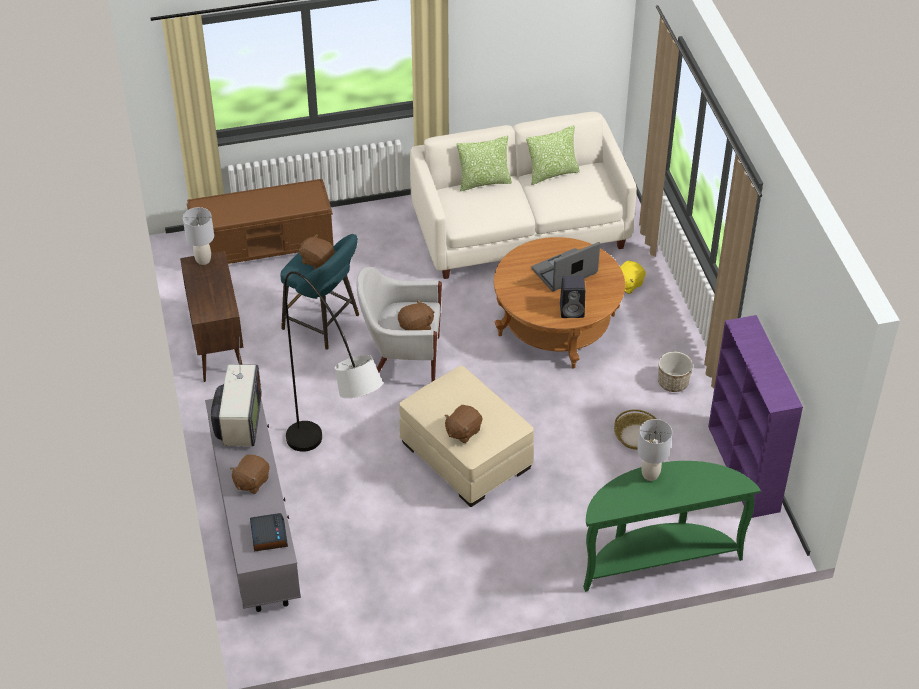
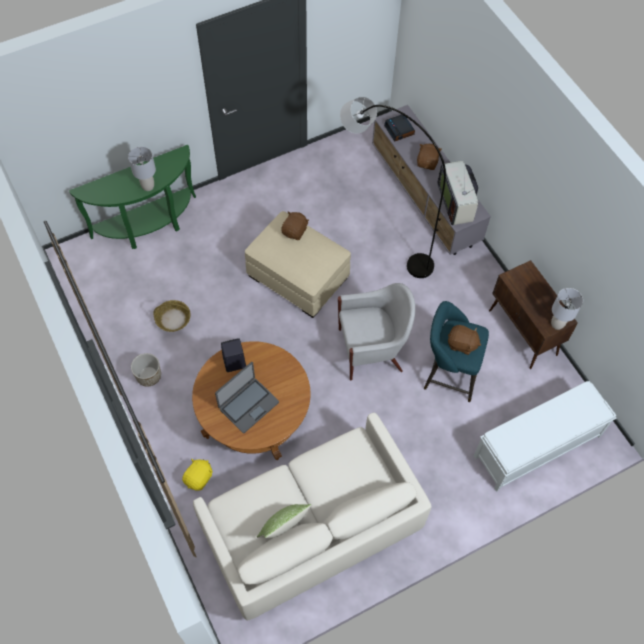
camera: 165 degrees right, 15 degrees up
(264, 248) = (536, 446): brown bench -> white bench
(416, 327) = (360, 325): brown plush toy -> none
(484, 182) = (348, 498): pillow -> none
(744, 469) = (89, 307): purple bookcase -> none

